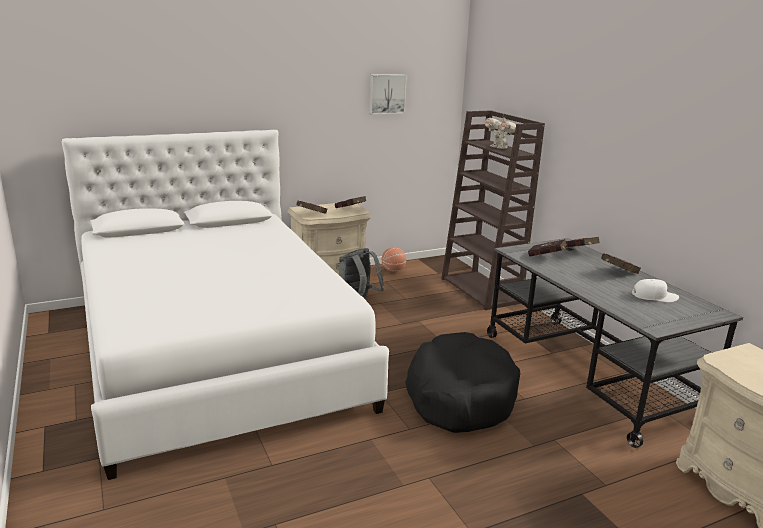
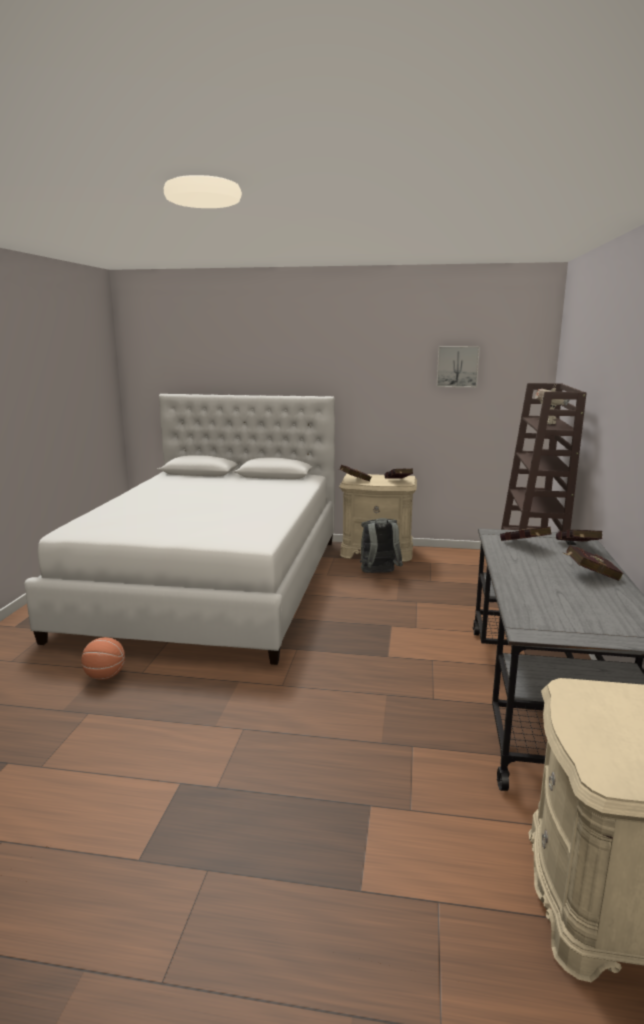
camera: 35 degrees right, 5 degrees down
(393, 270) = (450, 555): basketball -> basketball (105, 676)
(460, 396) = (367, 675): black dog bed -> none
(654, 297) = (593, 605): white cap -> none

